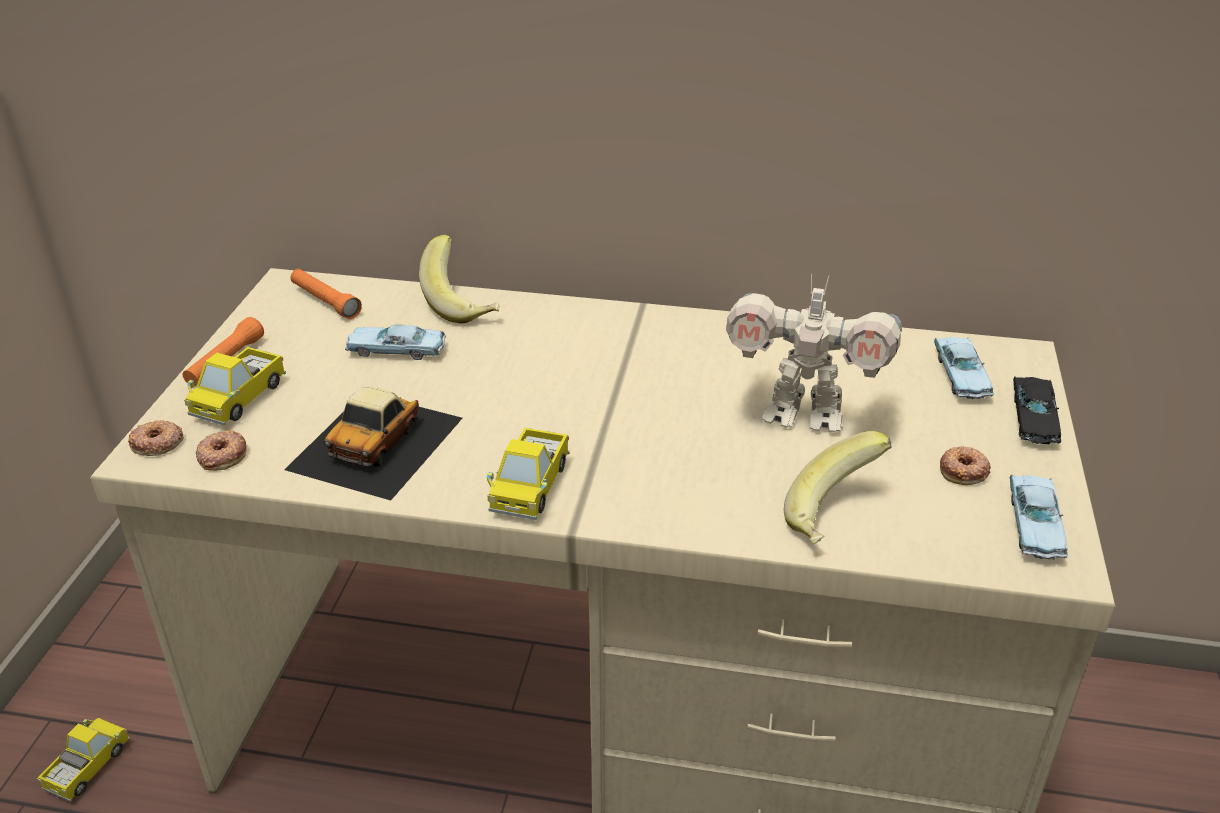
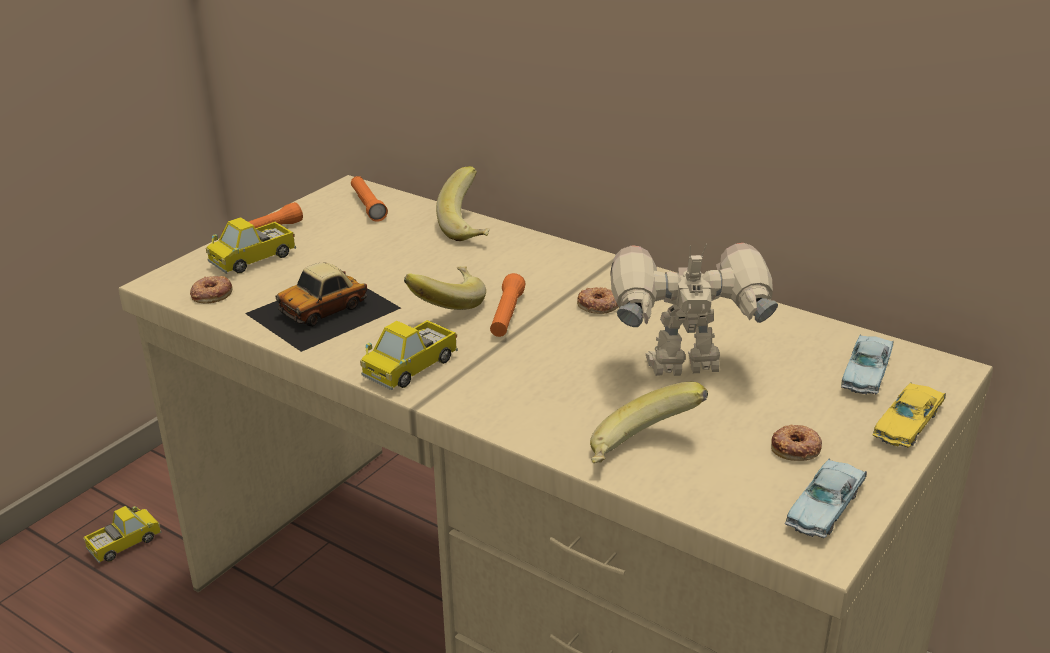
camera: 25 degrees right, 5 degrees down
(157, 443) = (176, 276): donut -> donut (598, 305)
(396, 350) = (391, 250): blue toy car -> none
(508, 402) = (445, 305): none -> banana
(583, 398) = (507, 315): none -> orange flashlight
(803, 414) = (685, 369): toy robot -> toy robot turned 135 degrees clockwise
(1033, 418) = (907, 423): black toy car -> yellow toy car

